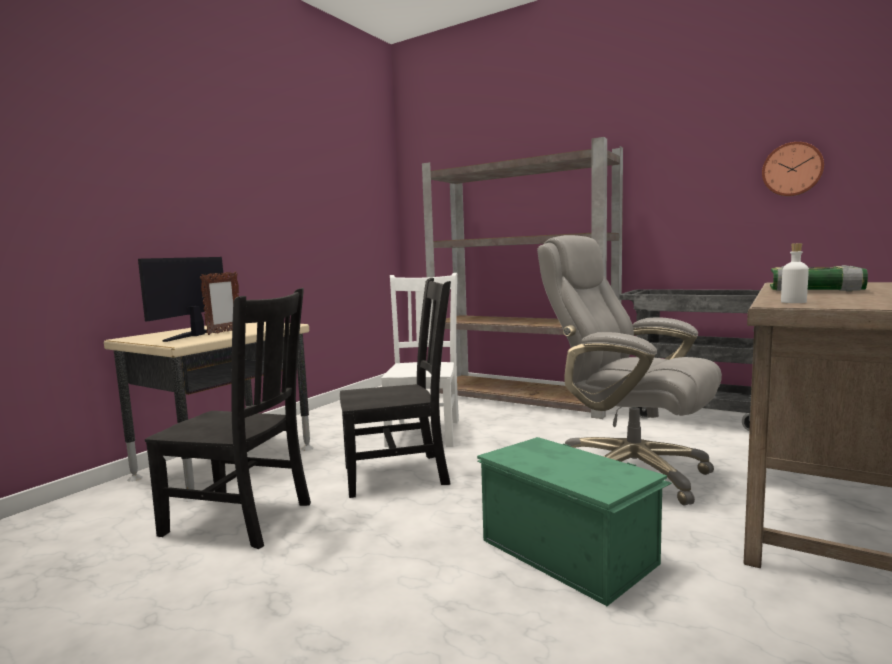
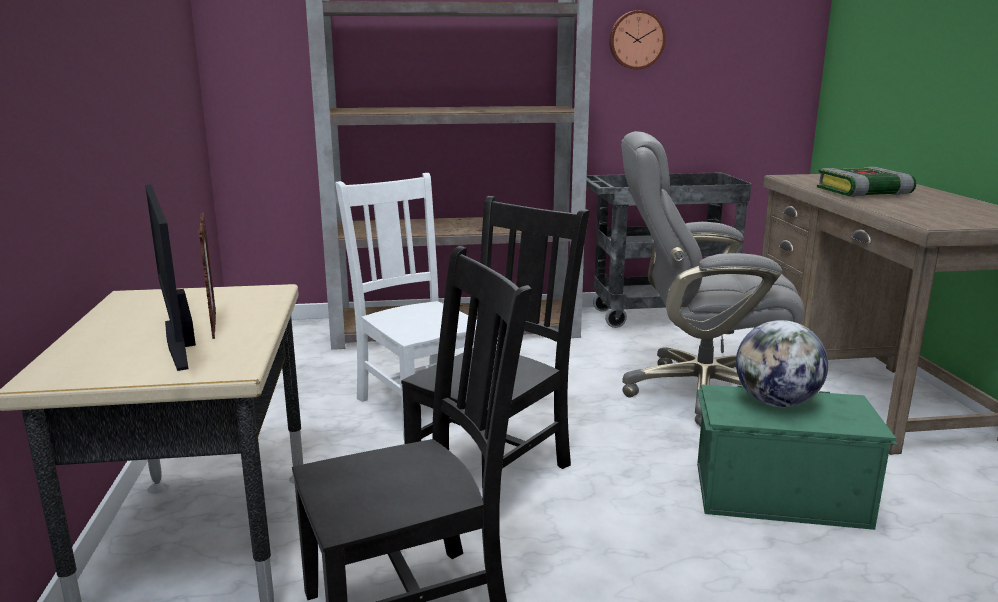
camera: 40 degrees left, 10 degrees up
(562, 458) = (776, 403): none -> globe
(792, 169) = (738, 44): wall clock -> wall clock (636, 40)
(793, 302) = (927, 218): white bottle -> none

